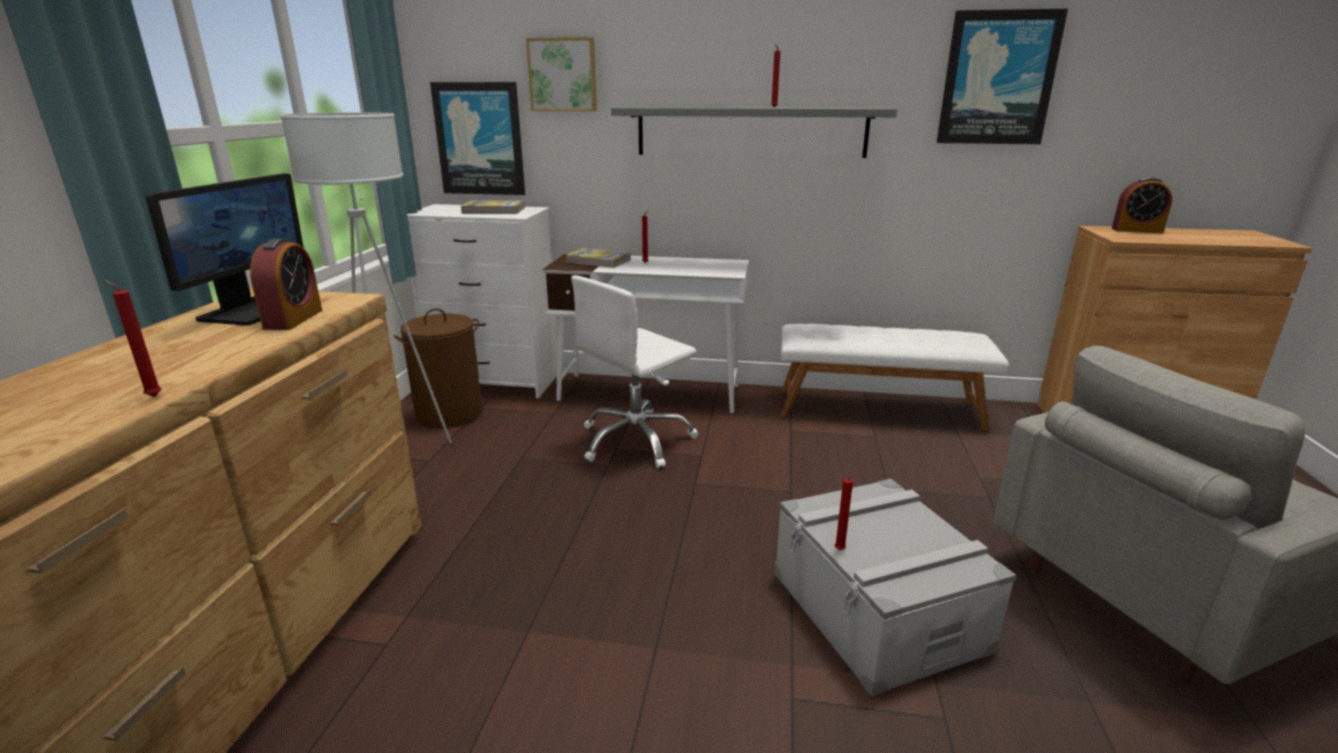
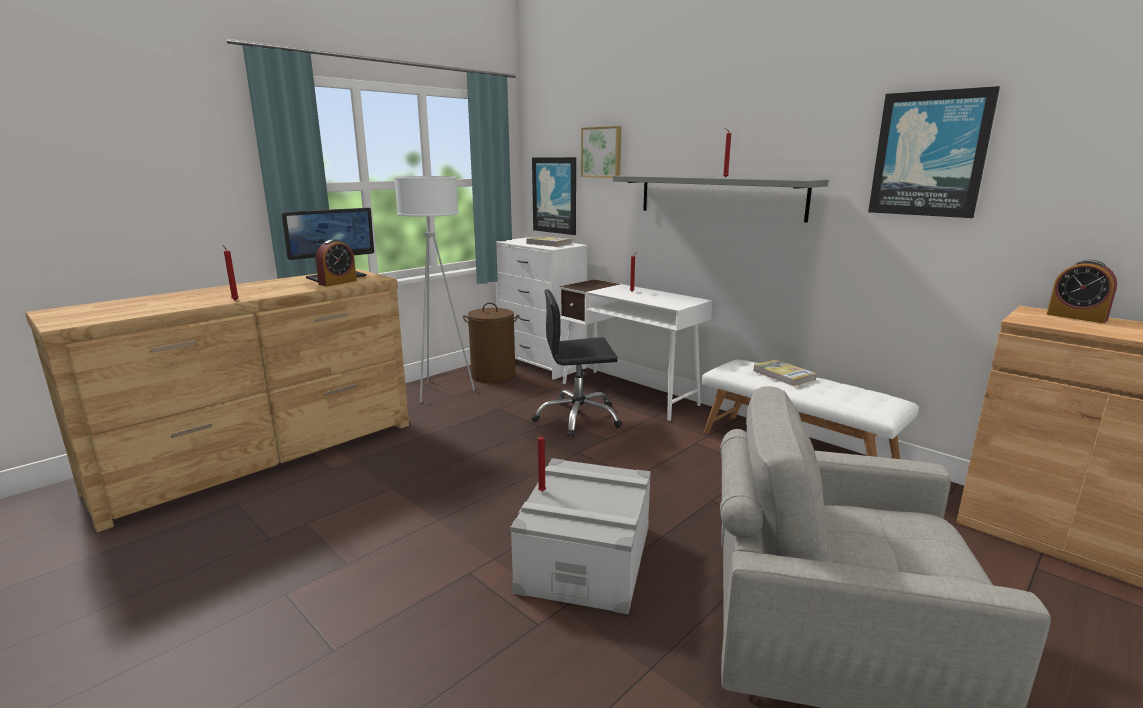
camera: 35 degrees right, 5 degrees down
(598, 261) = (603, 286): book -> book (783, 375)
(636, 440) = (578, 418): white office chair -> black office chair

